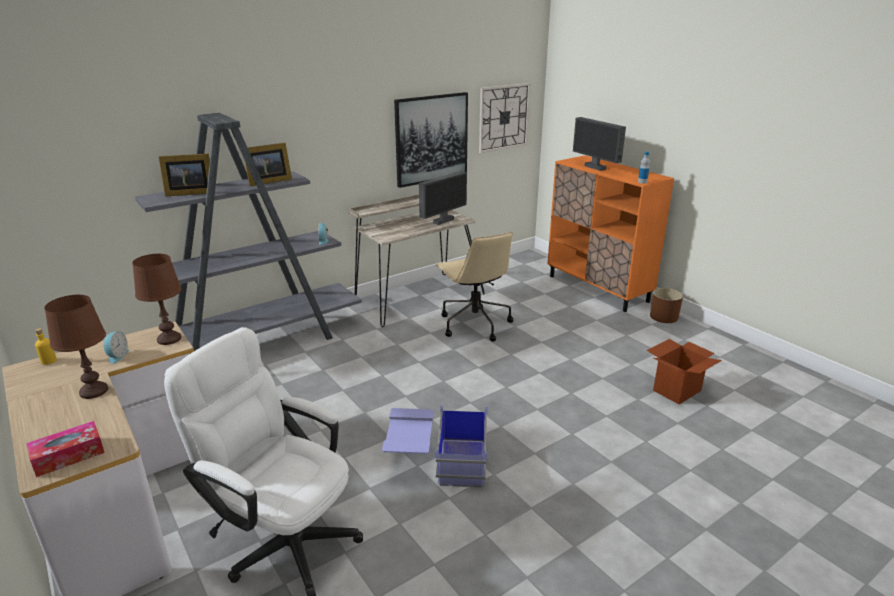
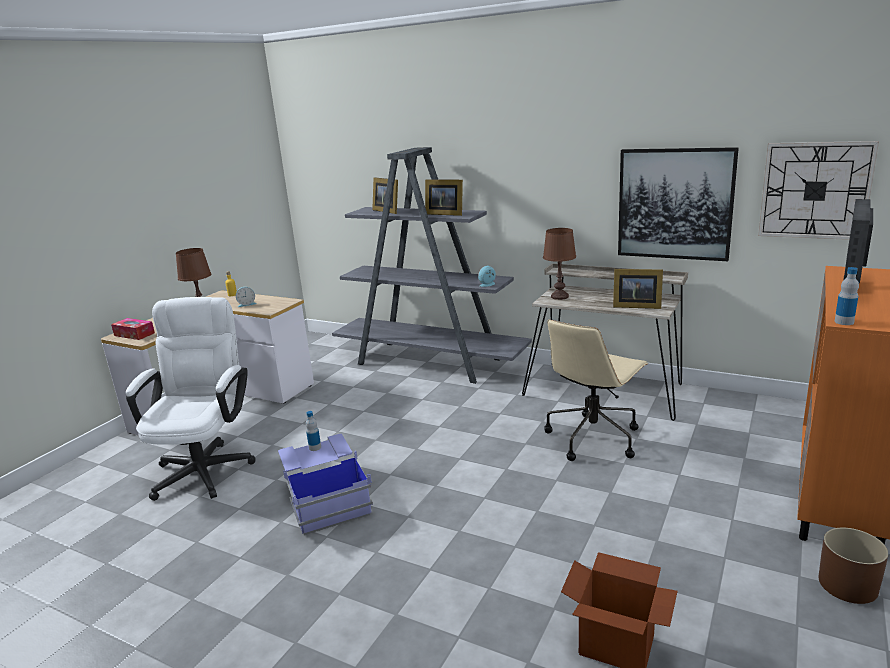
camera: 65 degrees right, 5 degrees down
(169, 339) = (277, 306): brown table lamp -> brown table lamp (559, 296)
(397, 429) = (315, 447): none -> bottle
(443, 221) = (635, 306): monitor -> picture frame

